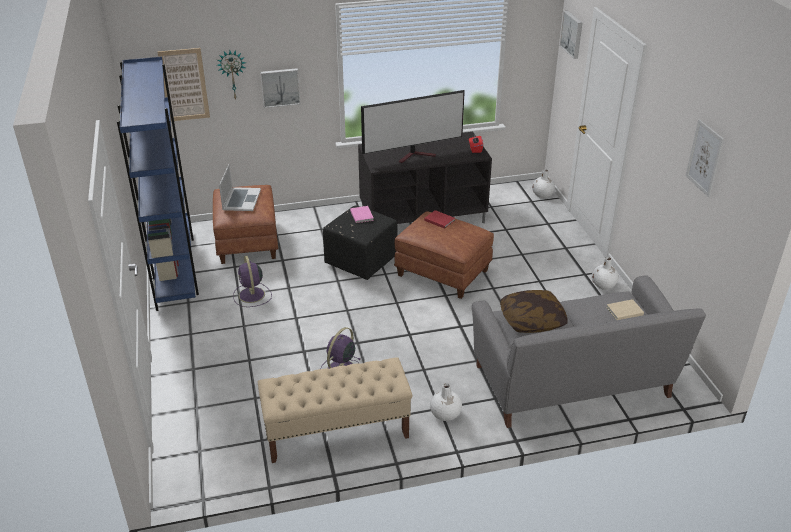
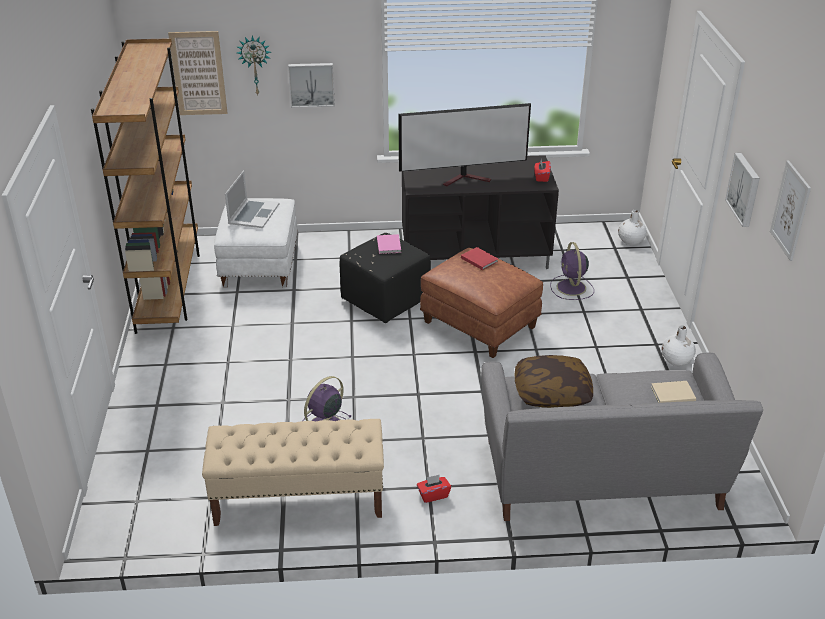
camera: 10 degrees right, 0 degrees up
(175, 268) = (169, 287): blue bookcase -> brown bookcase
(246, 241) = (259, 264): brown ottoman -> white ottoman
(252, 295) = (247, 328): purple fan -> purple fan (571, 288)
(445, 414) = (433, 495): white vase -> red tissue box
(572, 34) = (675, 43): picture -> picture (745, 189)

